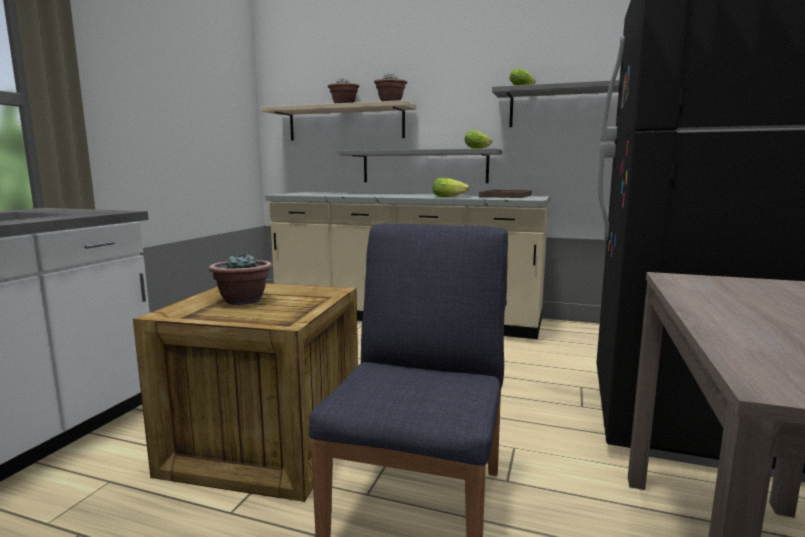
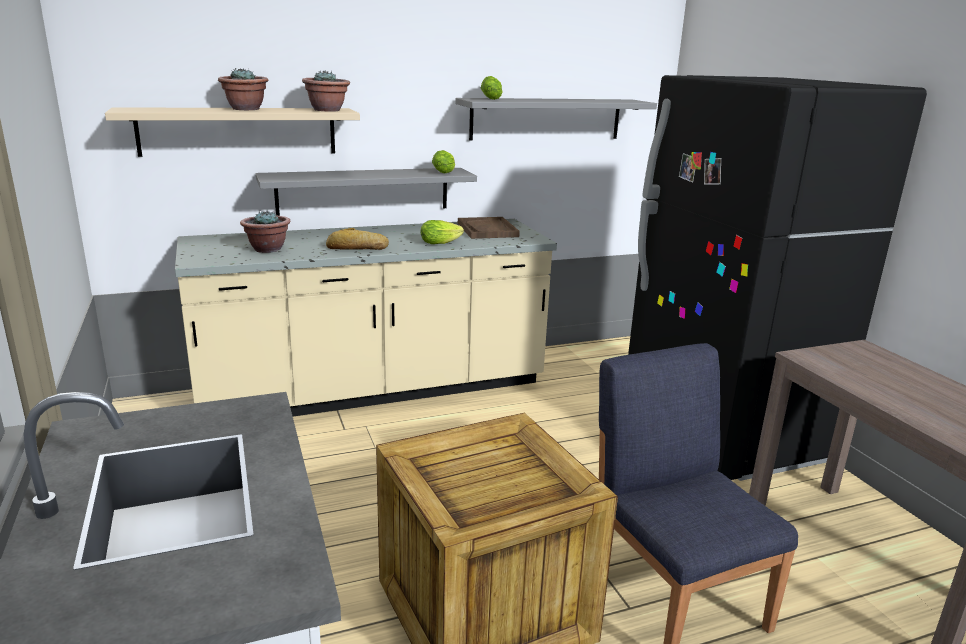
camera: 40 degrees left, 10 degrees up
(243, 301) = (451, 471): potted plant -> potted plant (267, 249)
(385, 195) = (357, 248): none -> bread

